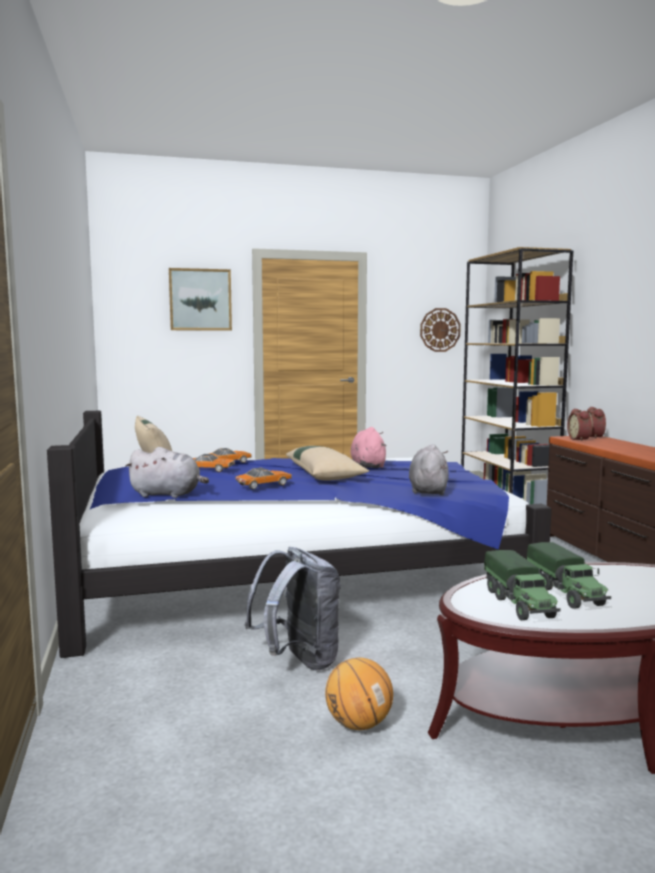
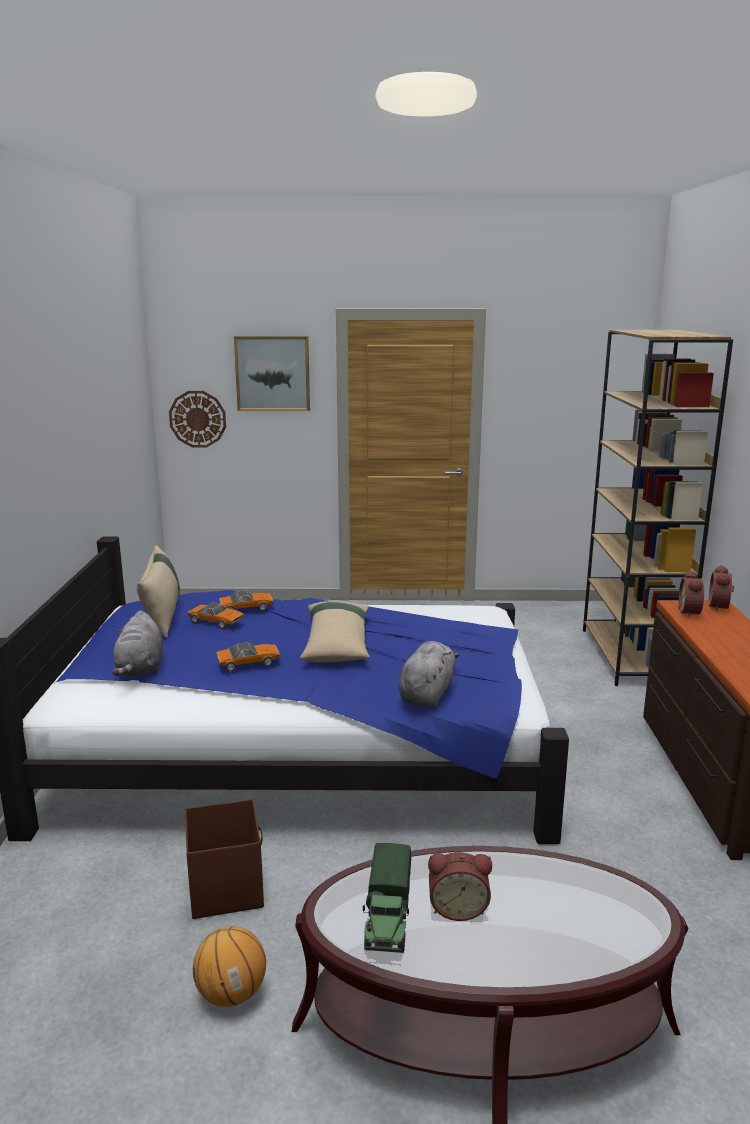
camera: 15 degrees right, 10 degrees up
(168, 495) = (140, 669): grey plush toy -> grey plush toy turned 60 degrees clockwise
(298, 661) = (226, 888): grey backpack -> brown storage box
(368, 465) = (401, 629): pink plush toy -> none
(440, 330) = (584, 409): wall clock -> wall clock (197, 419)
(566, 593) = (458, 908): toy truck -> alarm clock

